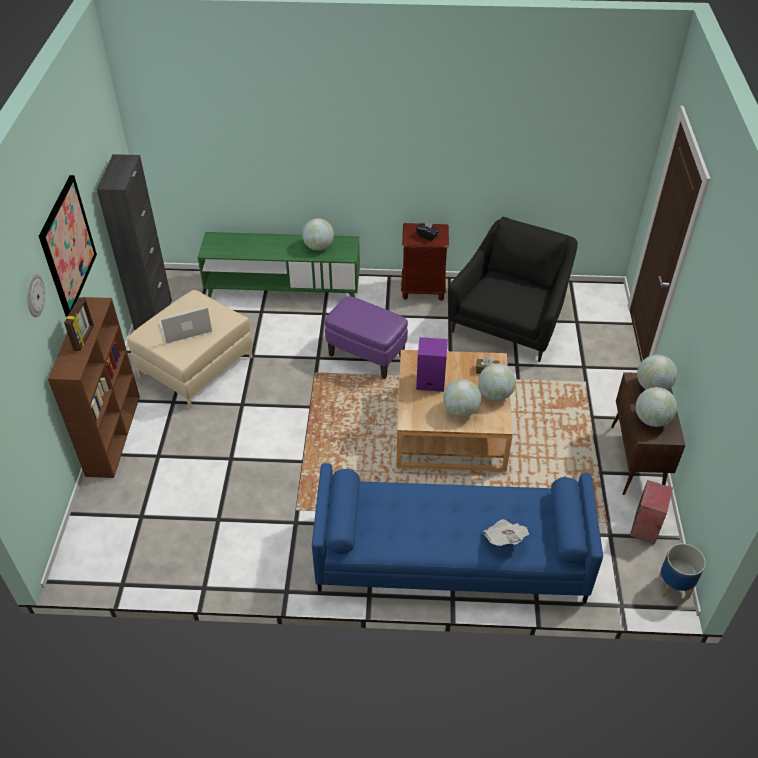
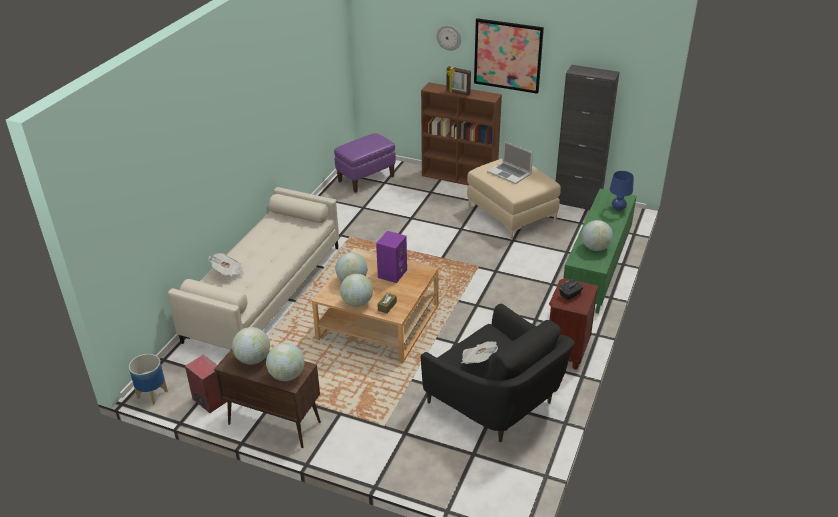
camera: 110 degrees right, 10 degrees down
(185, 327) = (509, 172): laptop -> laptop turned 135 degrees clockwise
(237, 240) = (618, 208): none -> blue table lamp
(366, 355) = (486, 296): purple ottoman -> purple ottoman (366, 179)
(450, 557) = (265, 291): blue sofa -> beige sofa
(522, 294) = (478, 360): none -> newspaper

